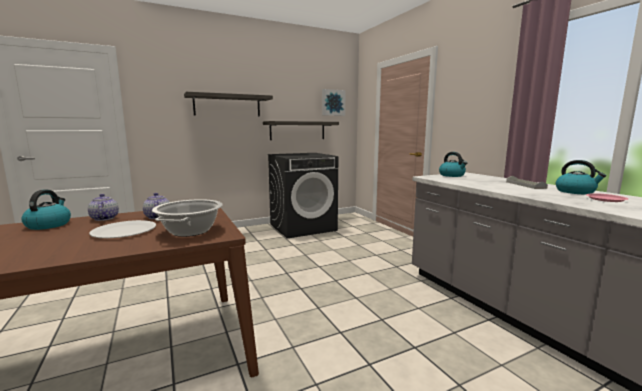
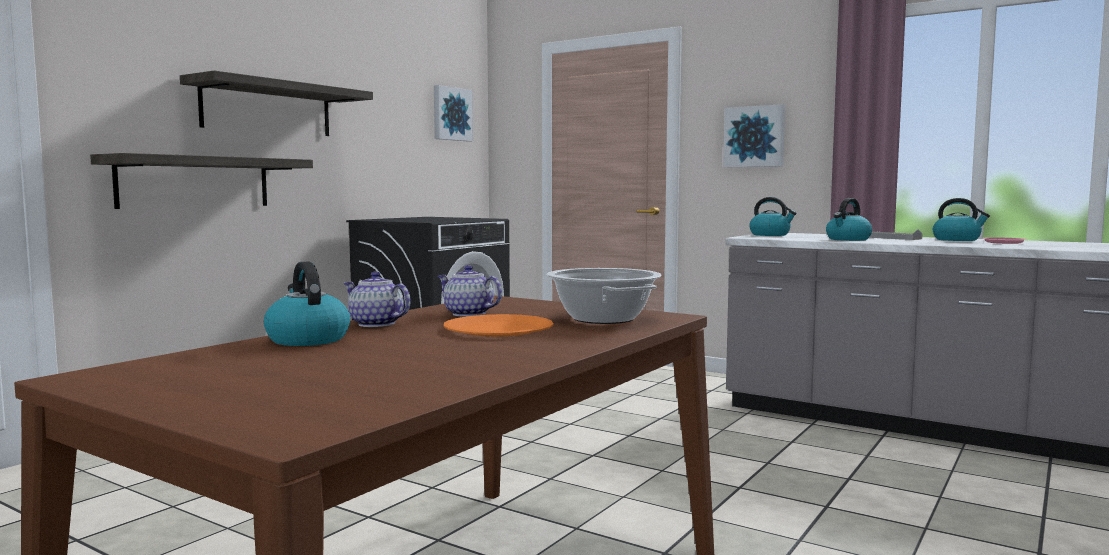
camera: 30 degrees left, 5 degrees down
(124, 231) = (498, 329): white plate -> orange plate
(297, 130) = (395, 169): shelf -> shelf (195, 182)
(470, 111) = (754, 136): none -> picture
(485, 184) = (848, 239): none -> kettle

